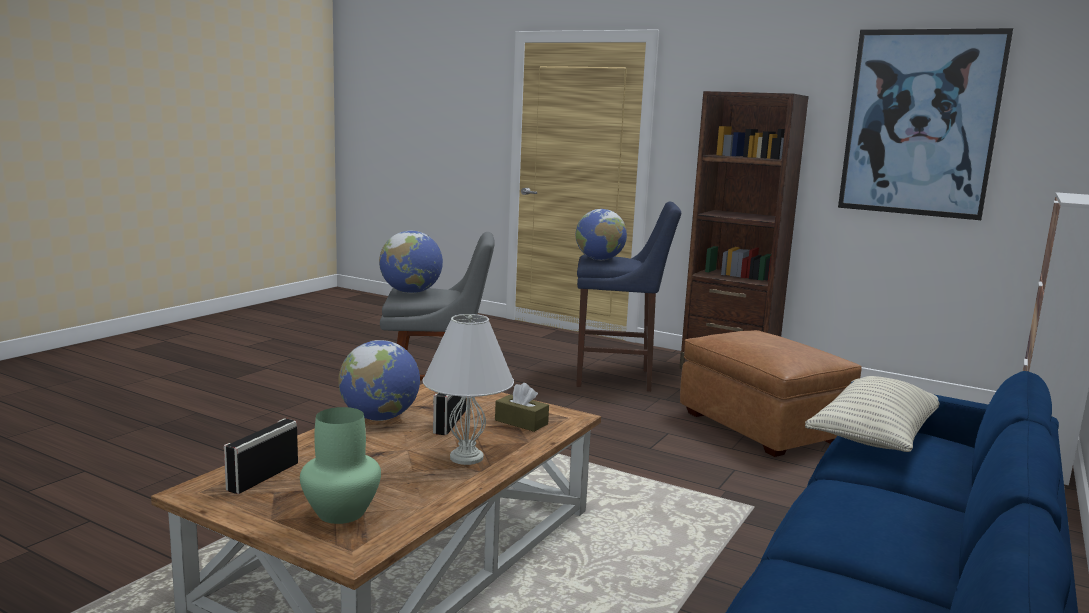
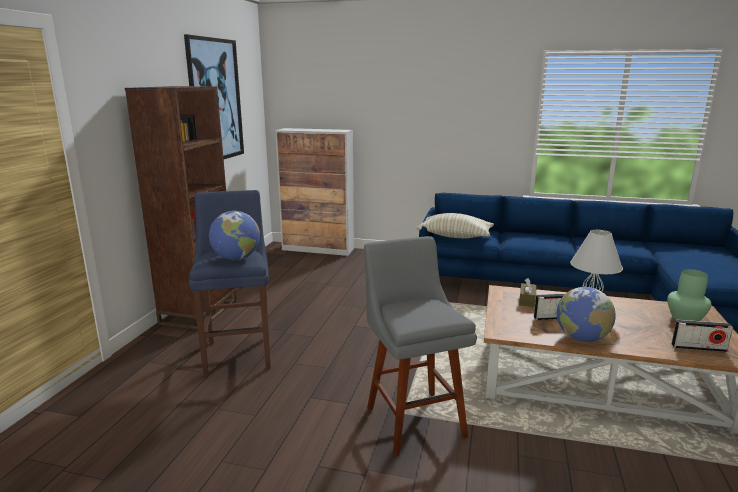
camera: 105 degrees left, 5 degrees up
(411, 292) = (429, 315): globe -> none
(761, 427) = (323, 300): brown ottoman -> none

